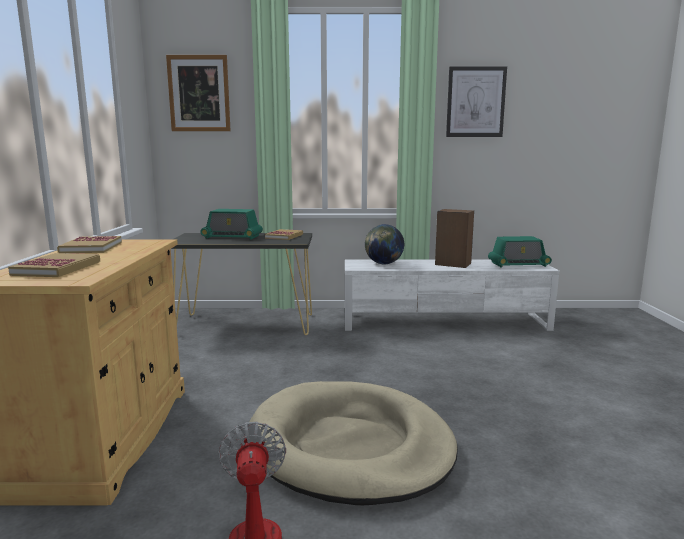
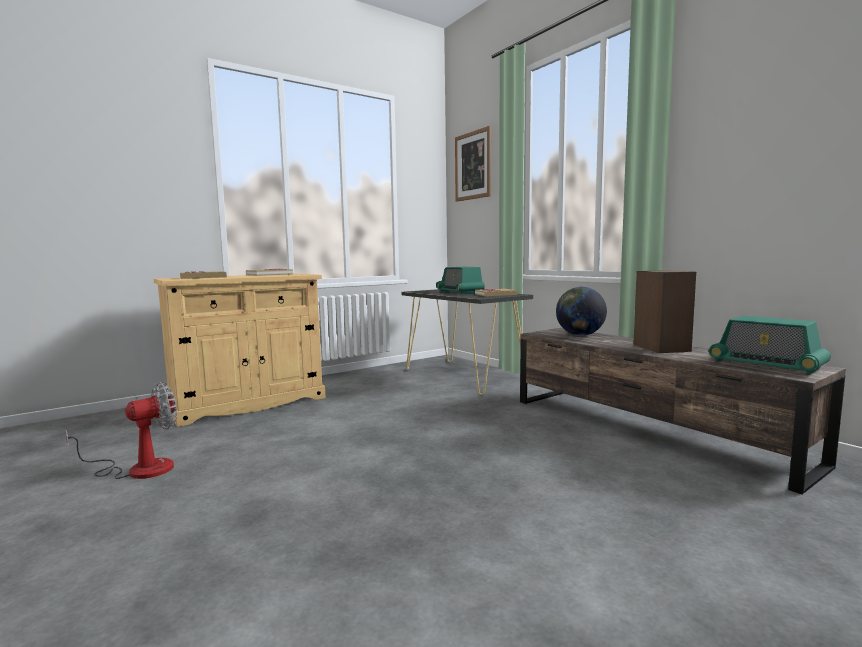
camera: 55 degrees right, 5 degrees down
(350, 446) = (296, 462): beige dog bed -> none
(445, 322) = (647, 429): white tv stand -> brown tv stand
(475, 102) = (747, 110): picture -> none

